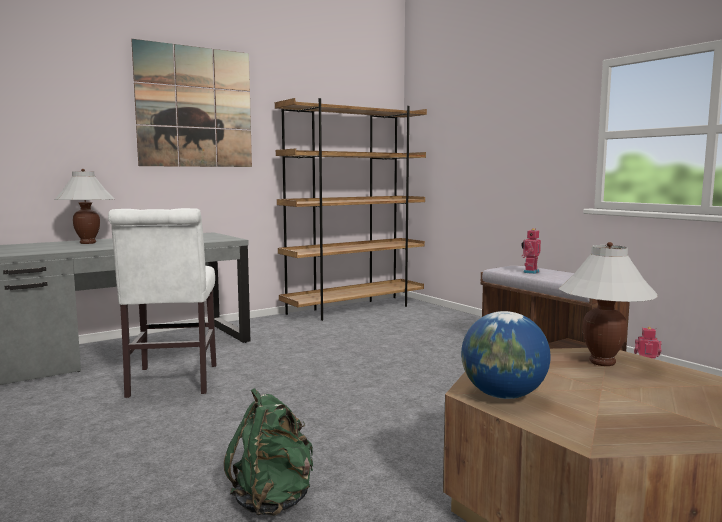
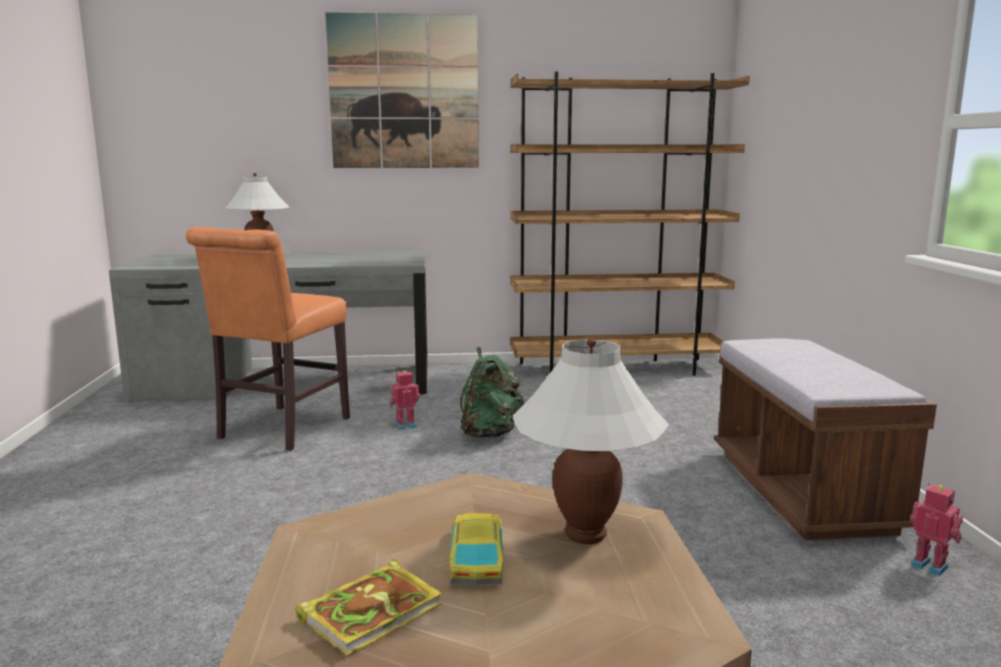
camera: 30 degrees right, 5 degrees up
(171, 383) = (280, 430): white chair -> orange chair
(273, 500) = (163, 598): green backpack -> green backpack (490, 434)
(503, 396) = (331, 549): globe -> none
(530, 272) = (777, 354): toy robot -> toy robot (405, 425)
(580, 382) = (476, 557): none -> toy car
(589, 412) = (373, 610): none -> book

